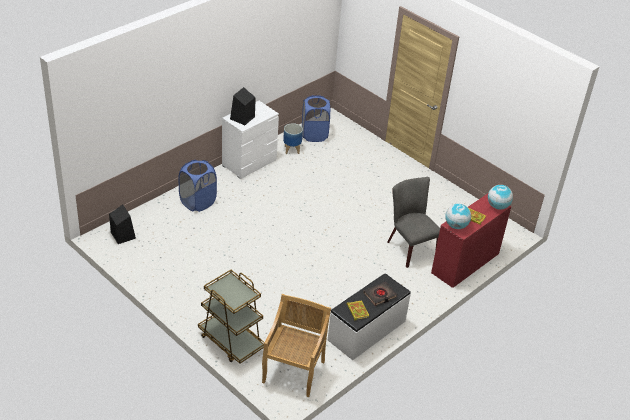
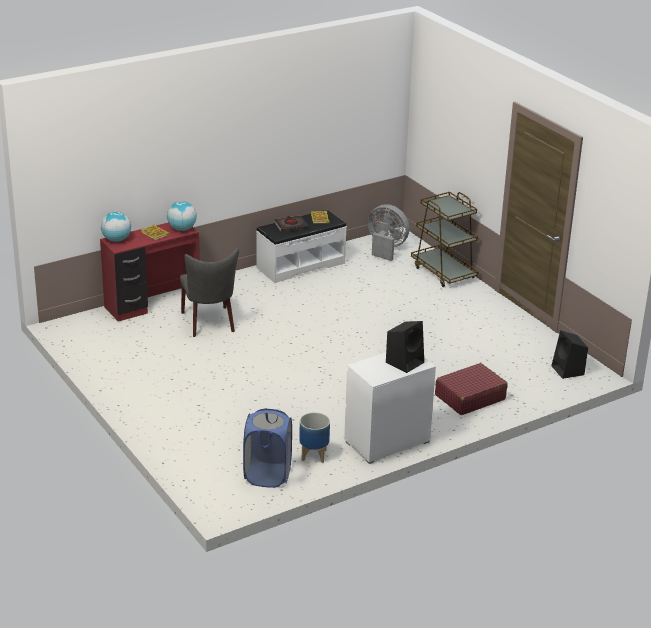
camera: 165 degrees left, 10 degrees down
(198, 202) = (469, 397): blue laundry basket -> red suitcase
(294, 371) = (386, 248): beige chair -> grey fan

